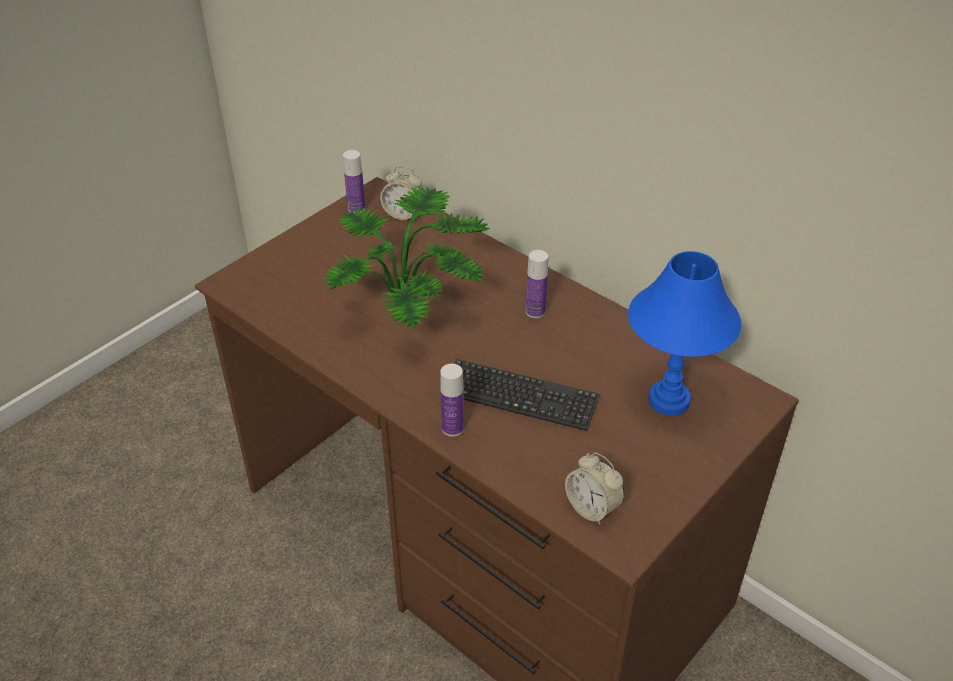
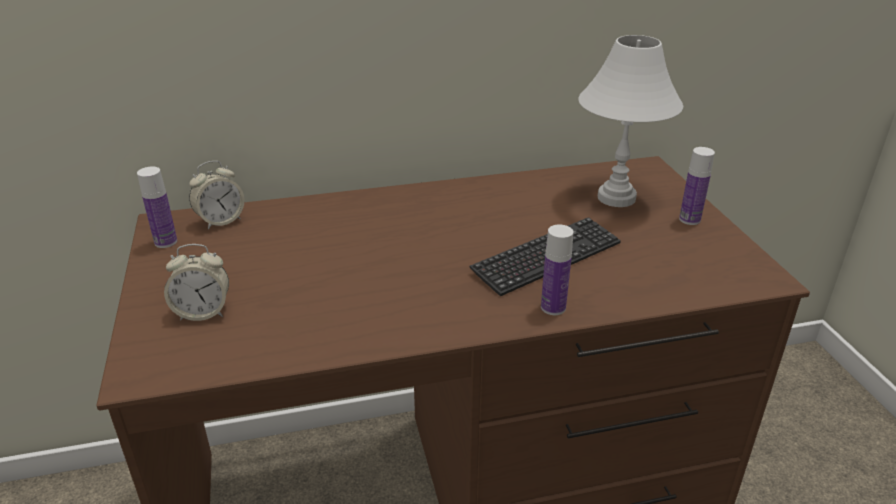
camera: 55 degrees left, 10 degrees down
(411, 306) = (357, 266): potted plant -> none
(535, 311) = (448, 210): bottle -> bottle (689, 219)
(592, 508) = (712, 275): alarm clock -> alarm clock (203, 312)
(669, 401) = (617, 197): blue table lamp -> white table lamp

